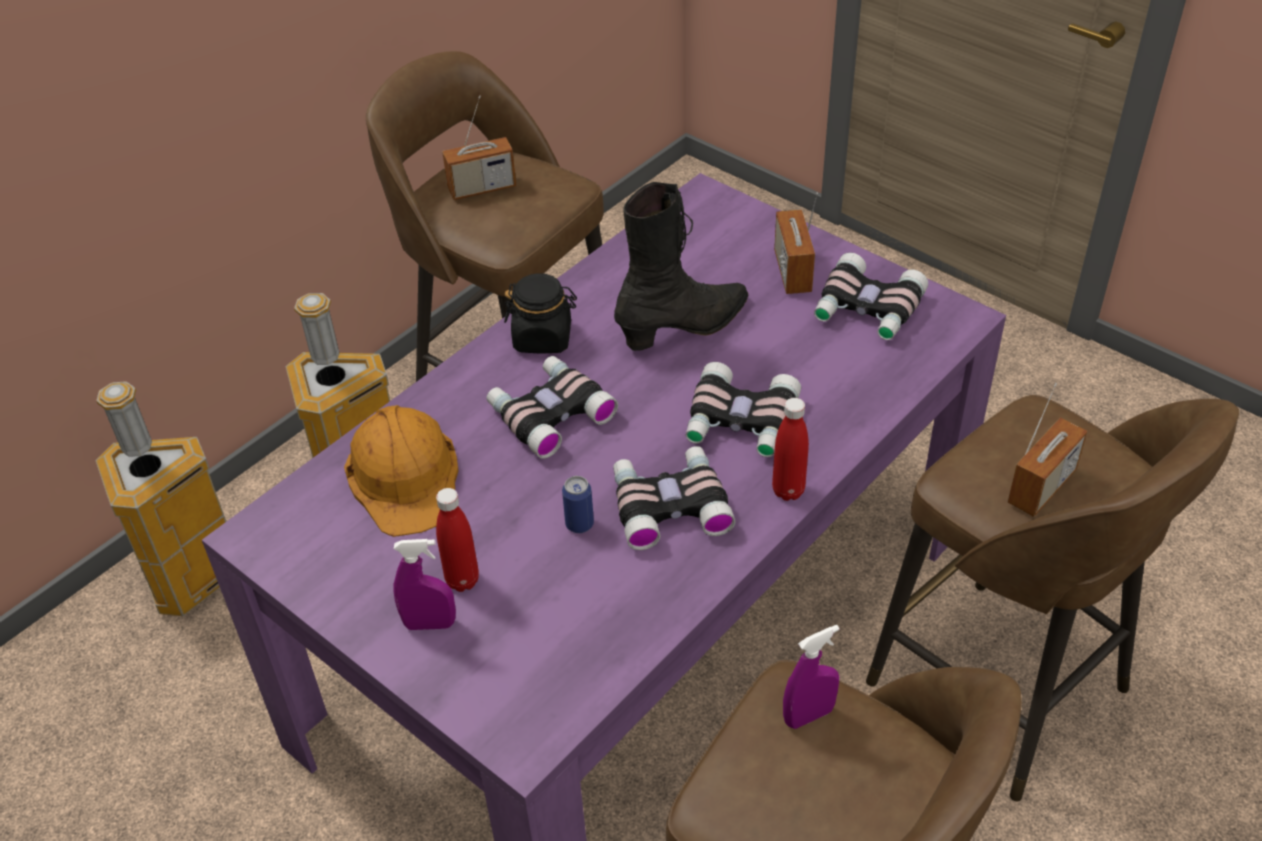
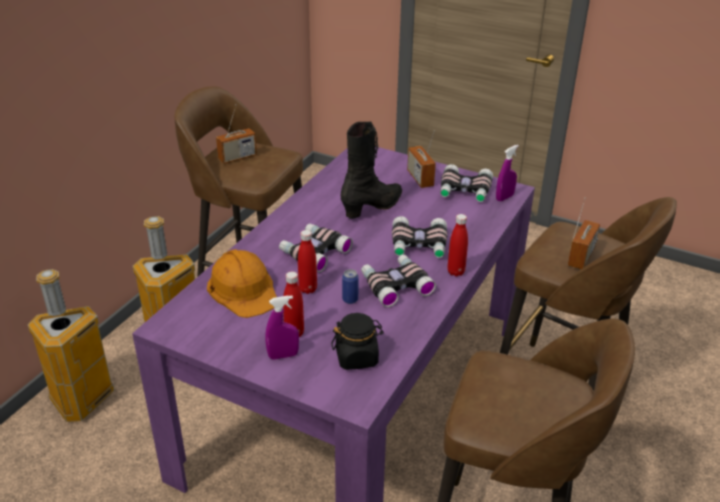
camera: 15 degrees left, 10 degrees down
(514, 491) = (308, 289): none -> red bottle
(543, 338) = (298, 219): black jar -> black jar (357, 357)
(808, 715) = (504, 371): purple spray bottle -> purple spray bottle (504, 198)

